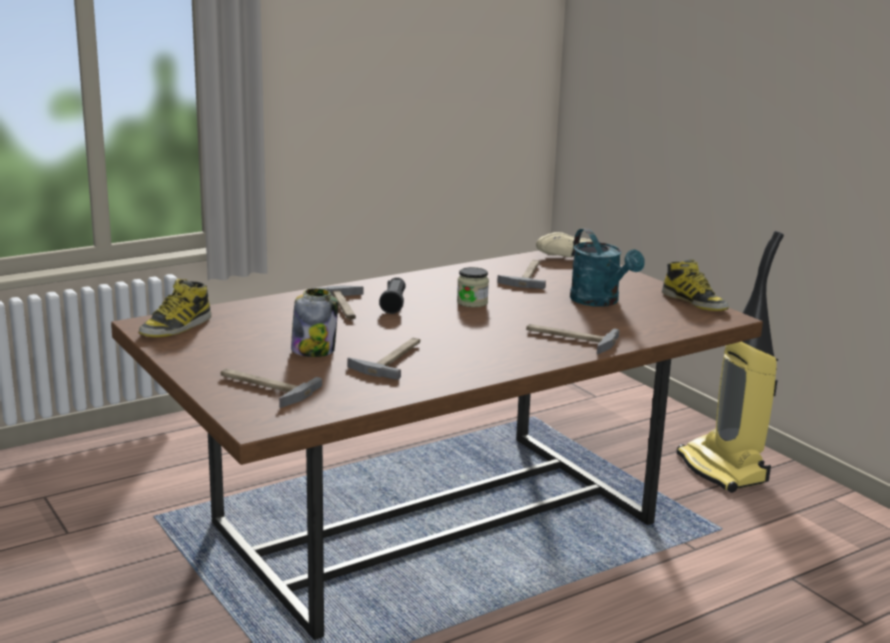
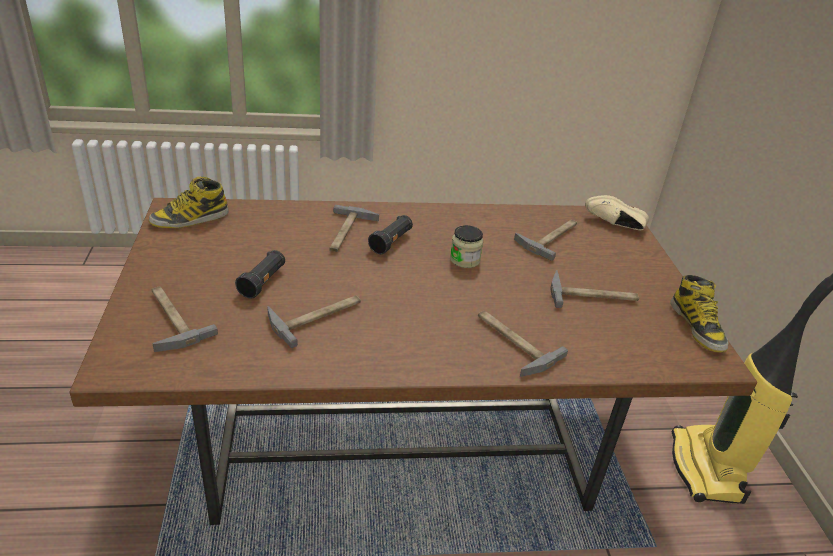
camera: 25 degrees right, 15 degrees up
(314, 350) = (263, 282): jar -> black flashlight
(600, 301) = (593, 295): turquoise watering can -> hammer

